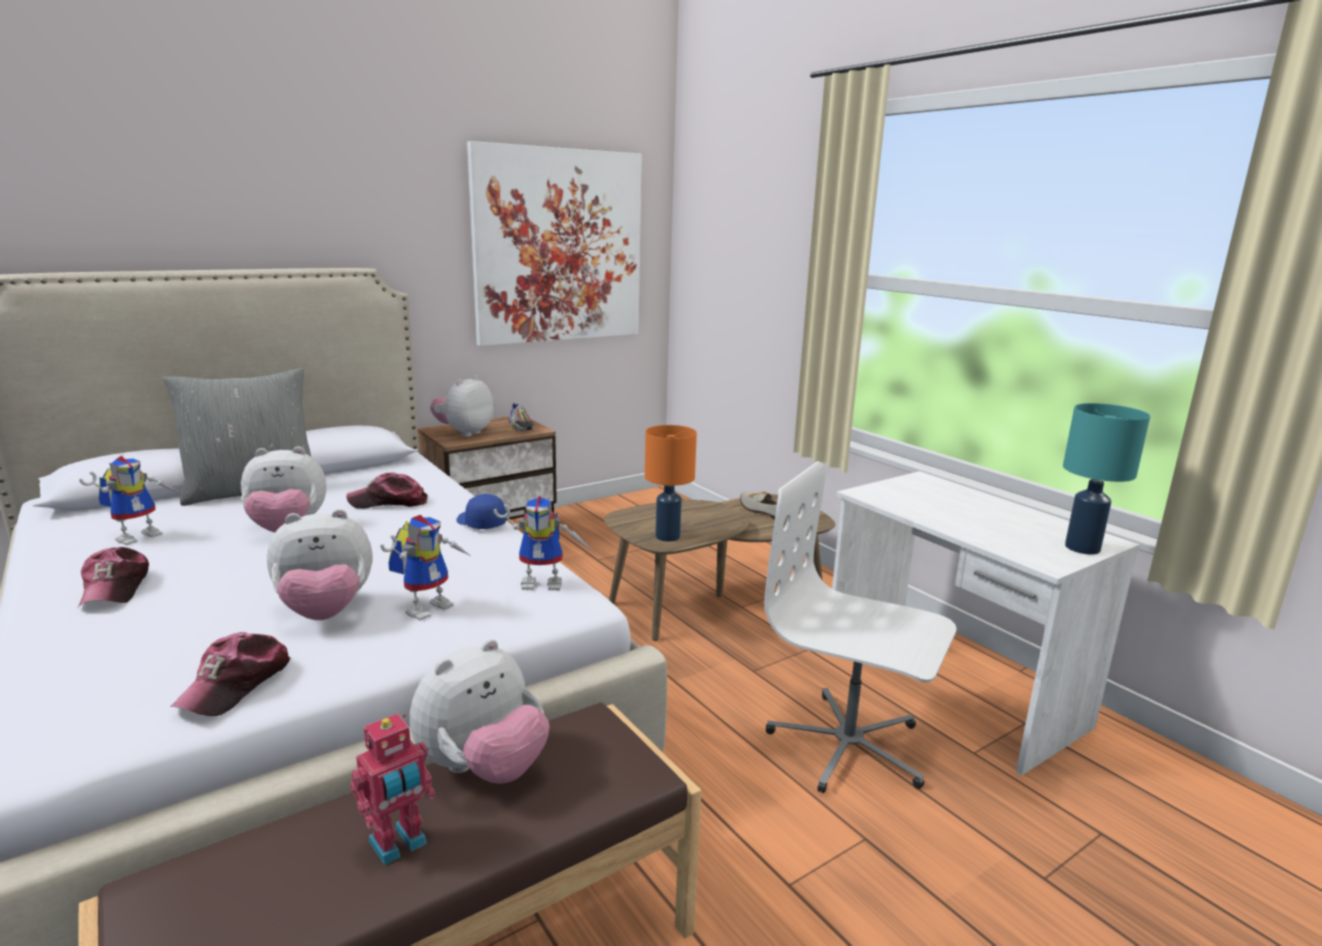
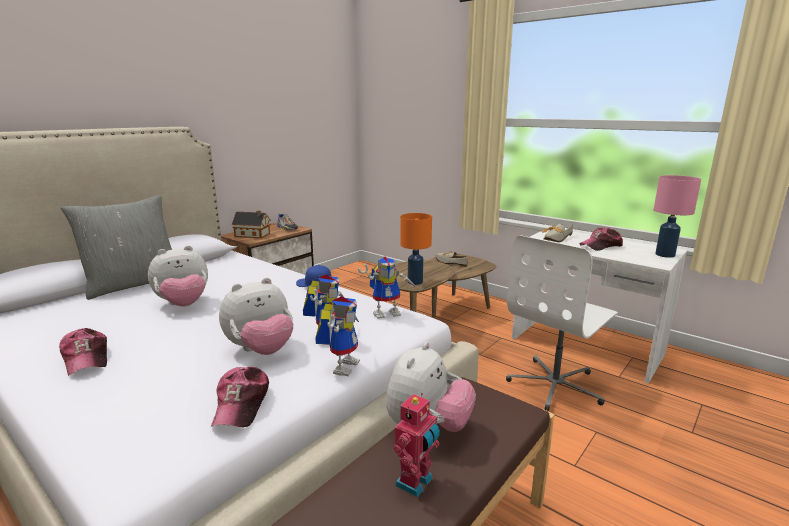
camera: 15 degrees left, 0 degrees up
(140, 535) = (72, 322): toy robot -> toy robot (342, 365)
(389, 502) = (240, 280): cap -> cap (601, 246)
(464, 433) = (253, 235): plush toy -> toy house
(559, 246) = (296, 111): picture -> none
(848, 746) = (556, 385): white office chair -> white office chair turned 60 degrees counterclockwise
(908, 494) = (555, 239): none -> shoe
(1082, 548) = (665, 255): turquoise table lamp -> pink table lamp

